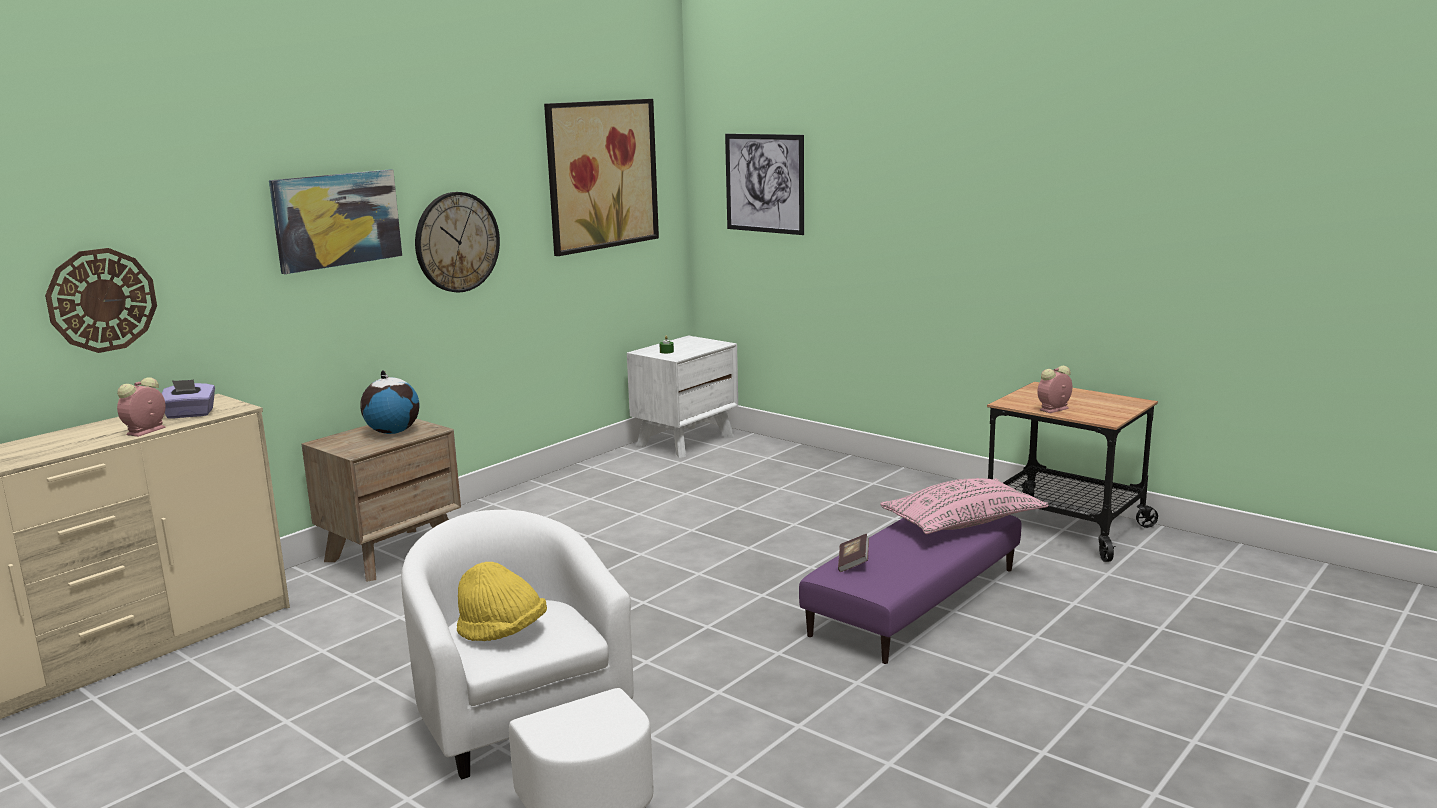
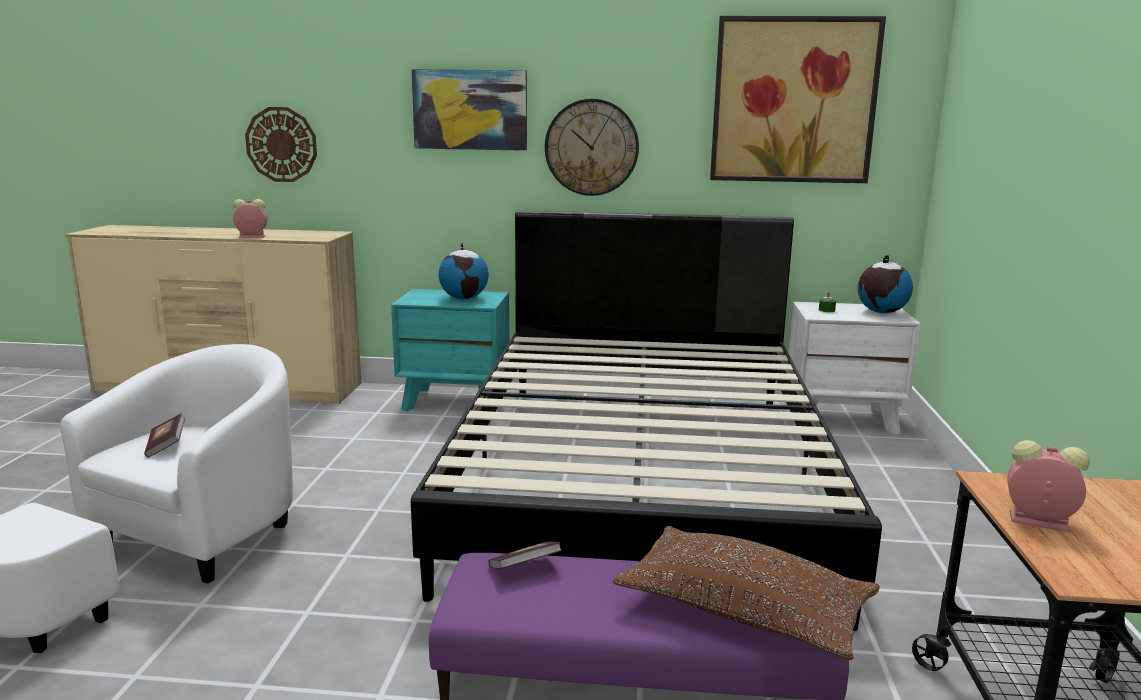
camera: 55 degrees right, 0 degrees up
(190, 414) = (296, 236): purple tissue box -> none
(392, 553) = (455, 401): brown nightstand -> turquoise nightstand
(502, 633) = (166, 446): yellow hat -> book
(676, 526) = (642, 477): none -> black bed
(697, 343) = (881, 312): none -> globe
(764, 183) = (981, 122): picture -> none
(963, 523) = (744, 612): pink pillow -> brown pillow

